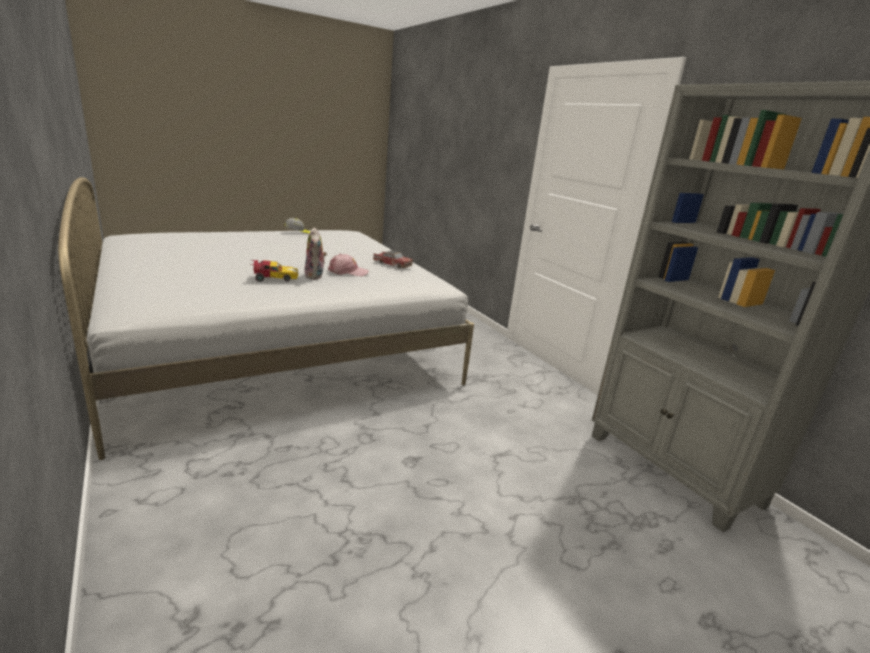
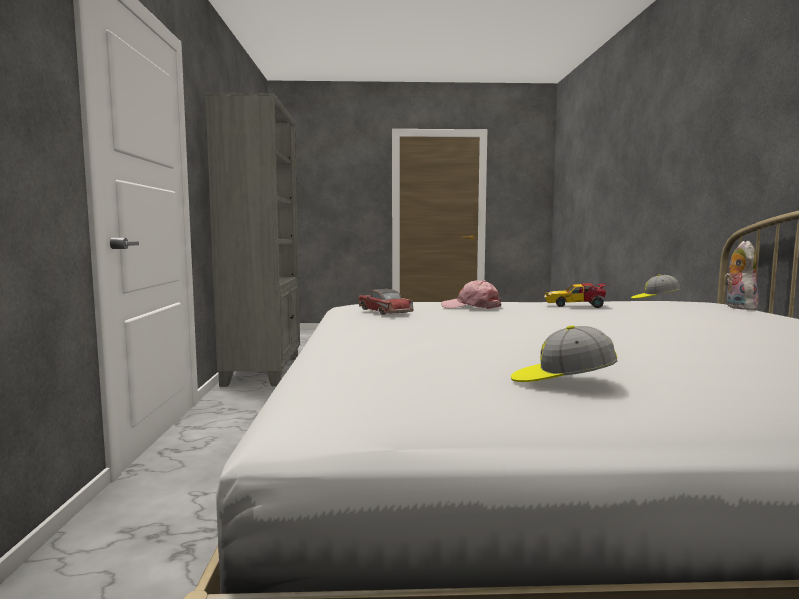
camera: 150 degrees left, 15 degrees down
(187, 300) = (654, 299): none -> cap
(315, 276) = (520, 306): plush toy -> plush toy (738, 307)

